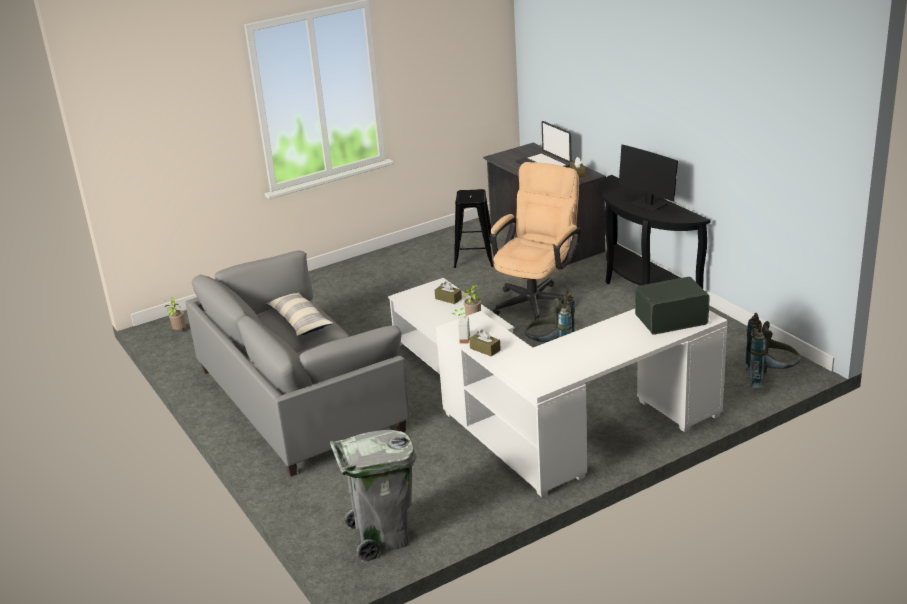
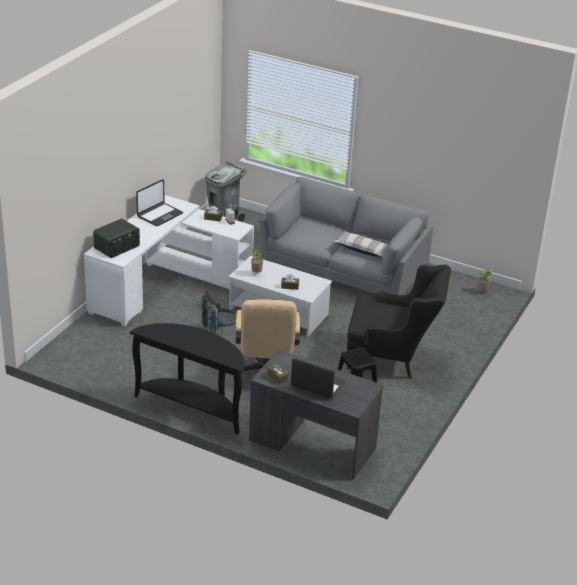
camera: 145 degrees right, 5 degrees up
(381, 289) = (392, 357): none -> black armchair
(570, 358) = (159, 215): none -> laptop
(648, 204) = (186, 338): monitor -> none
(770, 379) = (65, 345): grey backpack -> none

